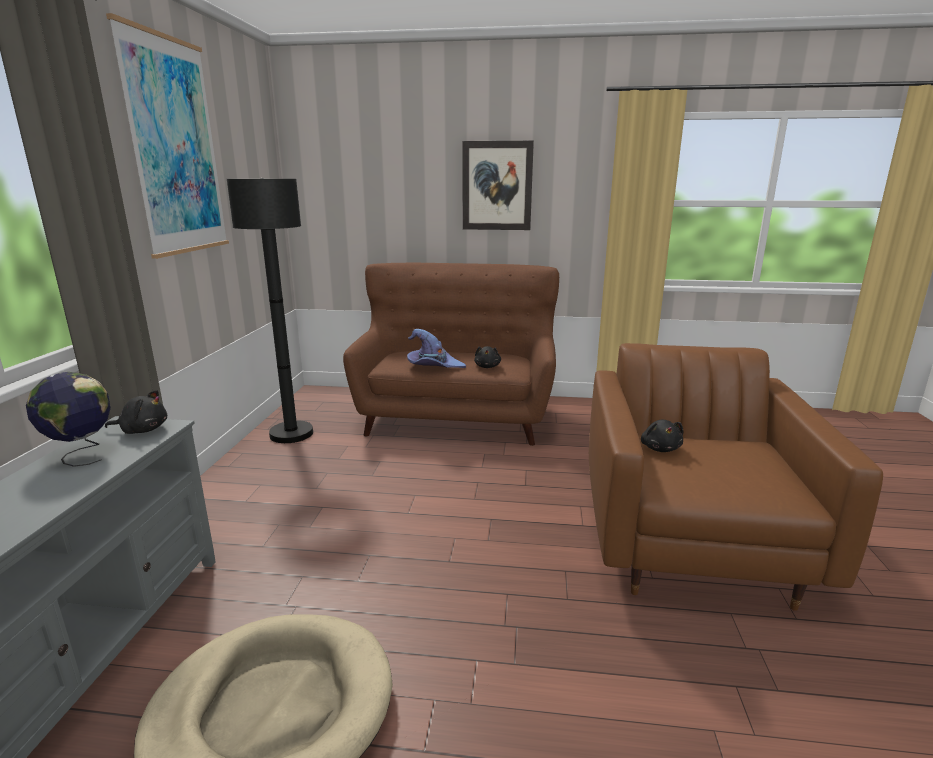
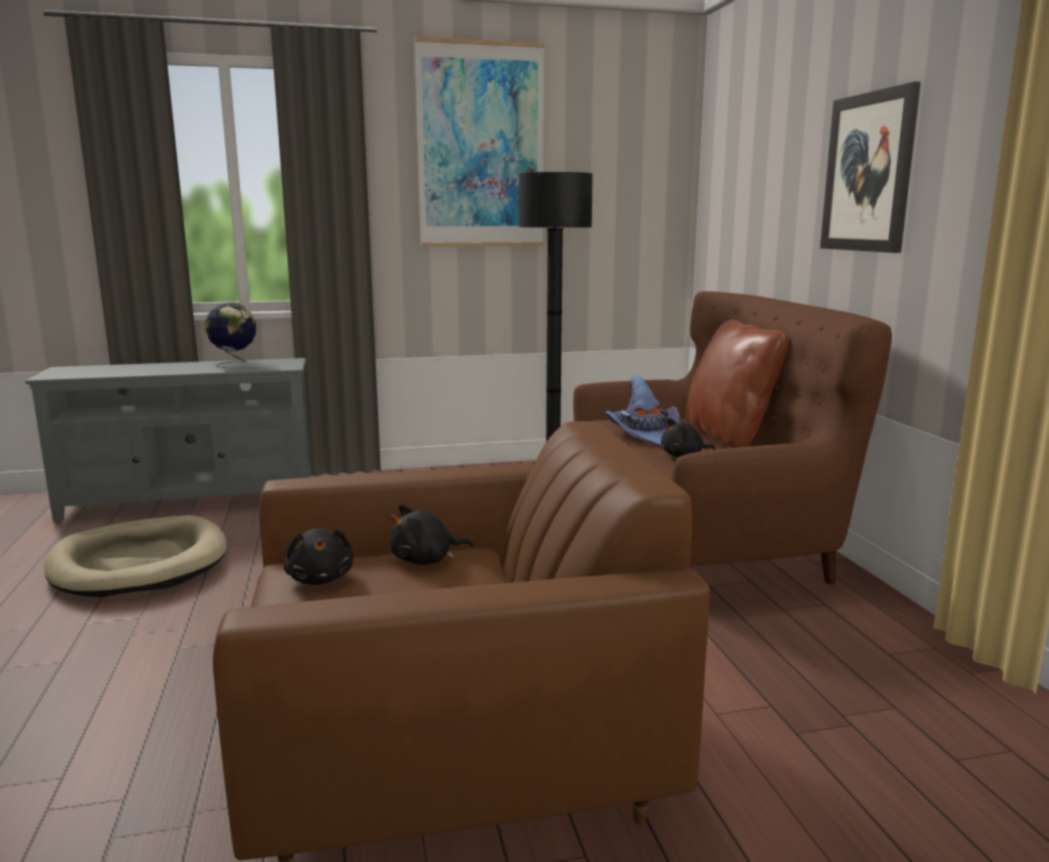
camera: 70 degrees right, 5 degrees down
(142, 430) = (278, 365): black plush toy -> black plush toy (320, 578)
(454, 352) = (729, 437): none -> brown pillow

